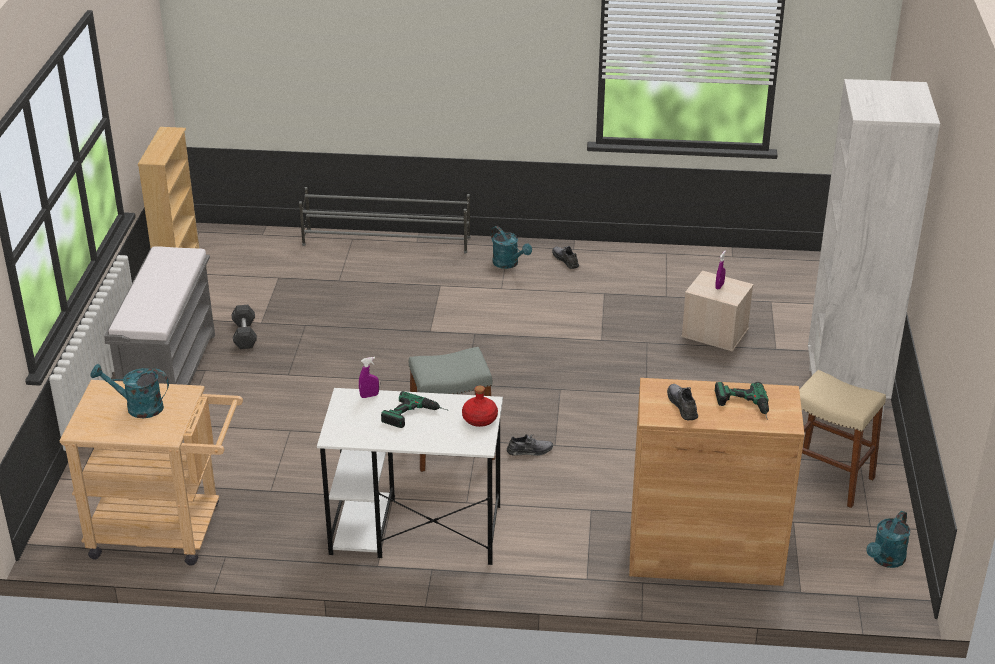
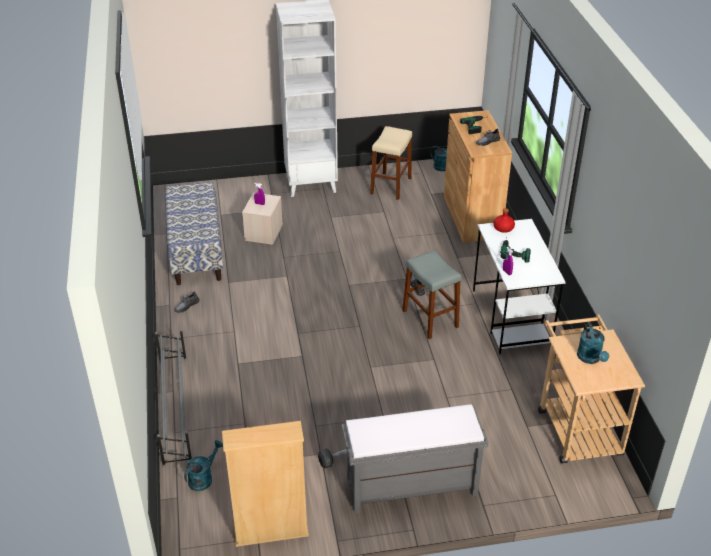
camera: 105 degrees left, 5 degrees up
(509, 264) = (198, 333): turquoise watering can -> turquoise watering can (203, 478)
(681, 275) = (196, 252): none -> bench

